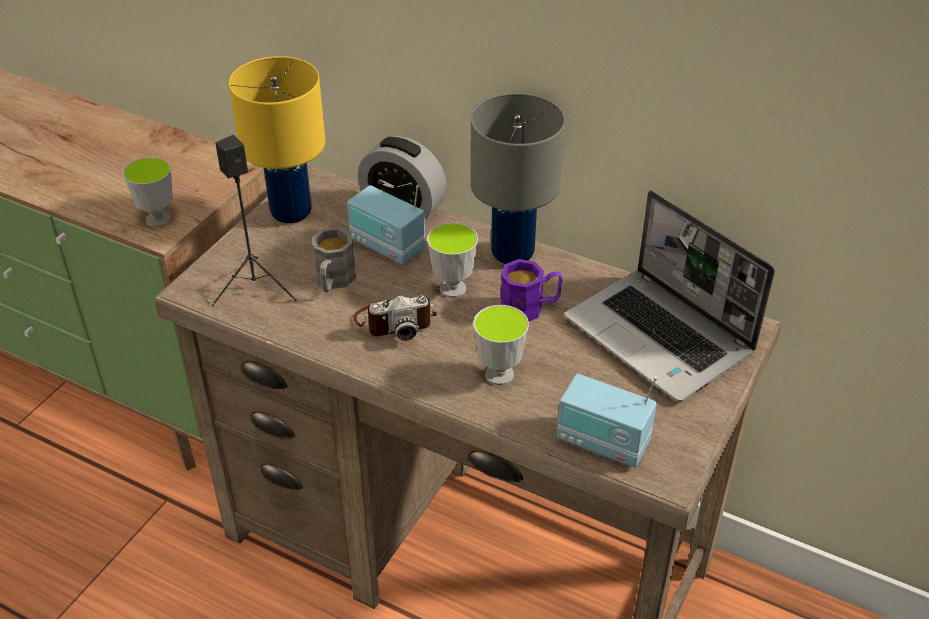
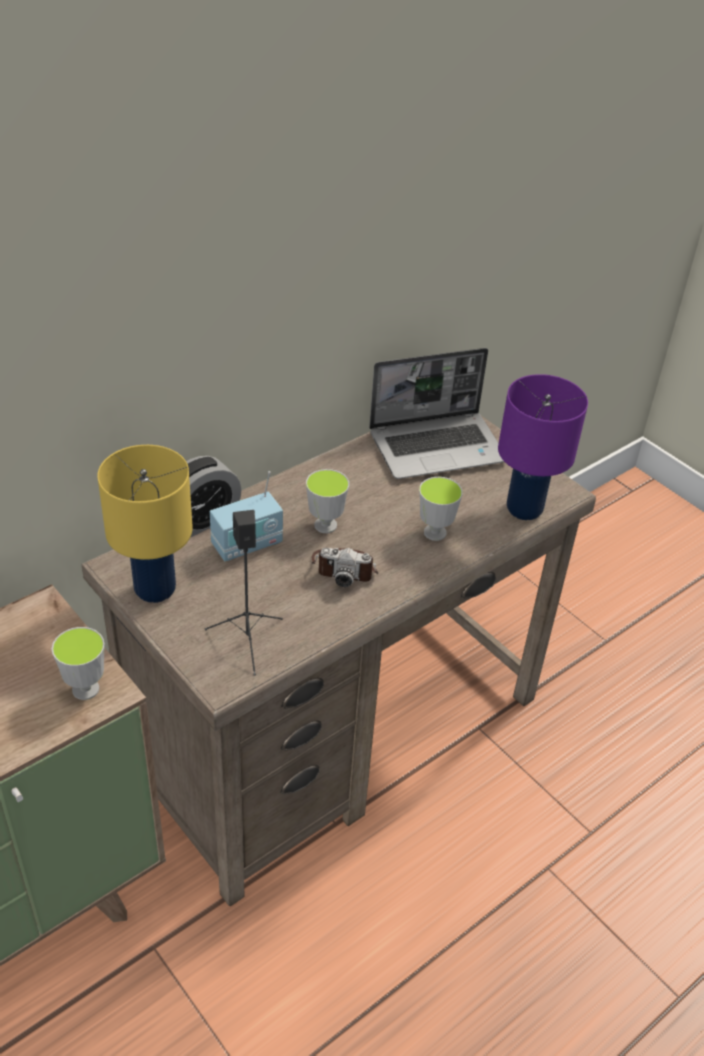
camera: 70 degrees left, 0 degrees up
(333, 281) = (272, 589): grey mug -> none
(395, 321) = (344, 568): camera -> camera turned 90 degrees clockwise
(511, 252) = (302, 481): grey table lamp -> none
(530, 308) = (372, 494): purple mug -> none
(602, 443) = (524, 508): radio -> purple table lamp

